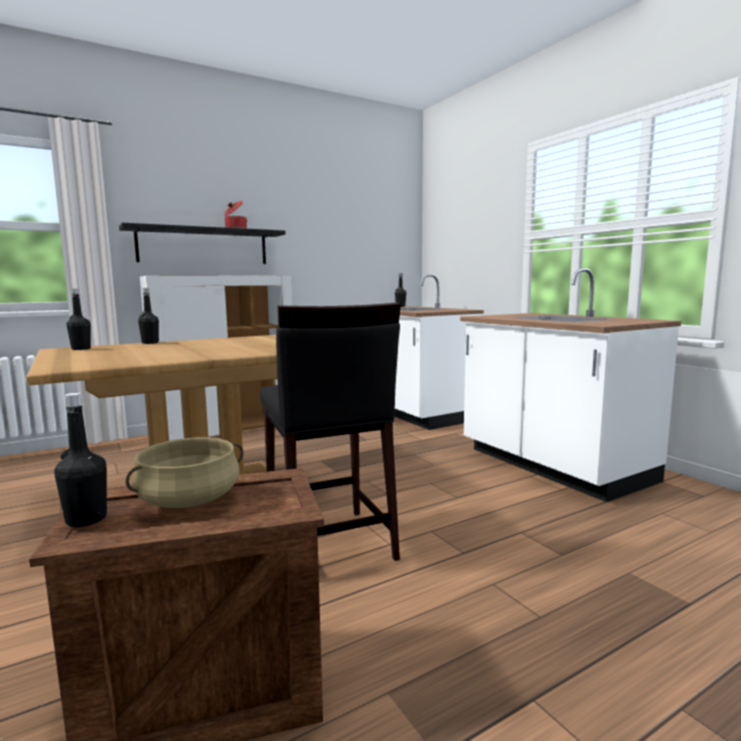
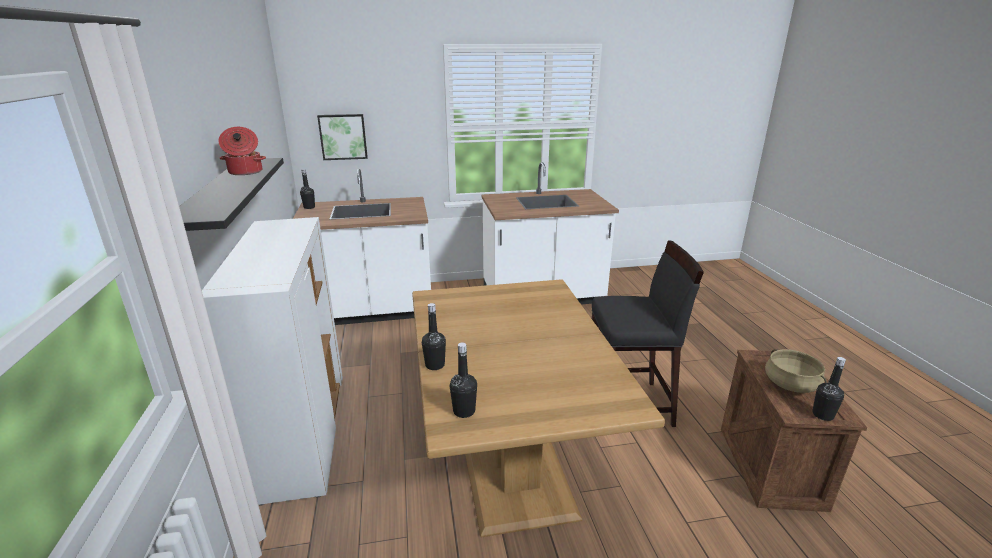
camera: 70 degrees left, 15 degrees up
(450, 250) = (343, 136): none -> picture

